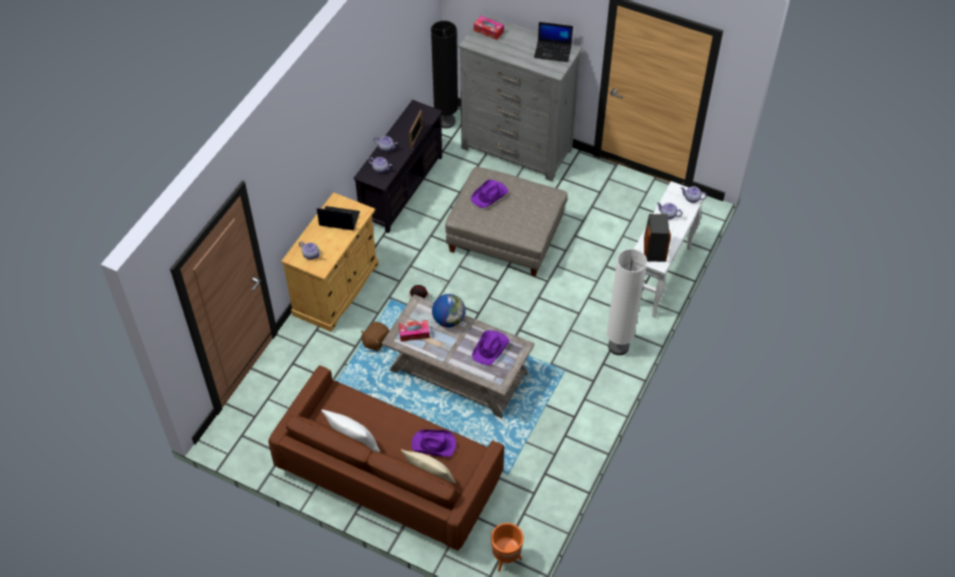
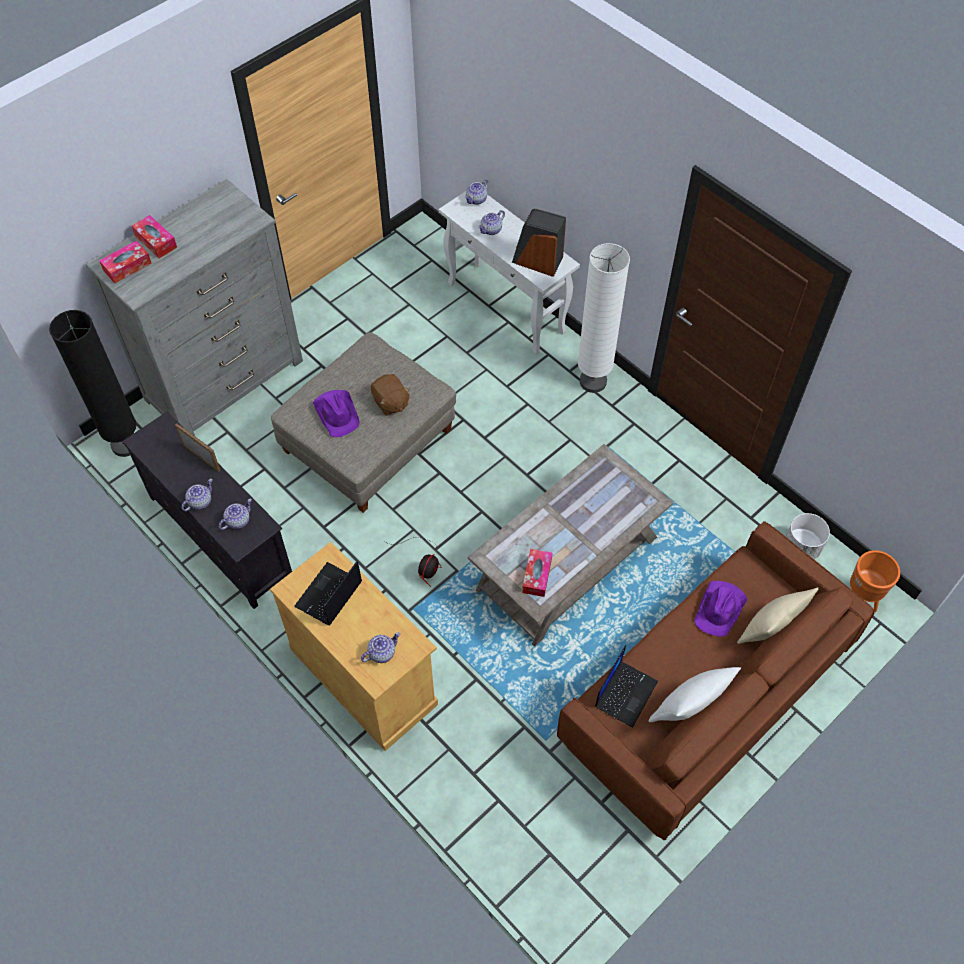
camera: 70 degrees left, 5 degrees up
(376, 341) = (478, 650): brown plush toy -> brown plush toy (390, 402)
(449, 320) = (530, 527): globe -> none
(491, 348) = (595, 493): purple hat -> none
(514, 35) = (156, 241): none -> tissue box
(533, 512) = (801, 547): none -> white planter
(553, 51) = (215, 209): laptop -> laptop (625, 693)

